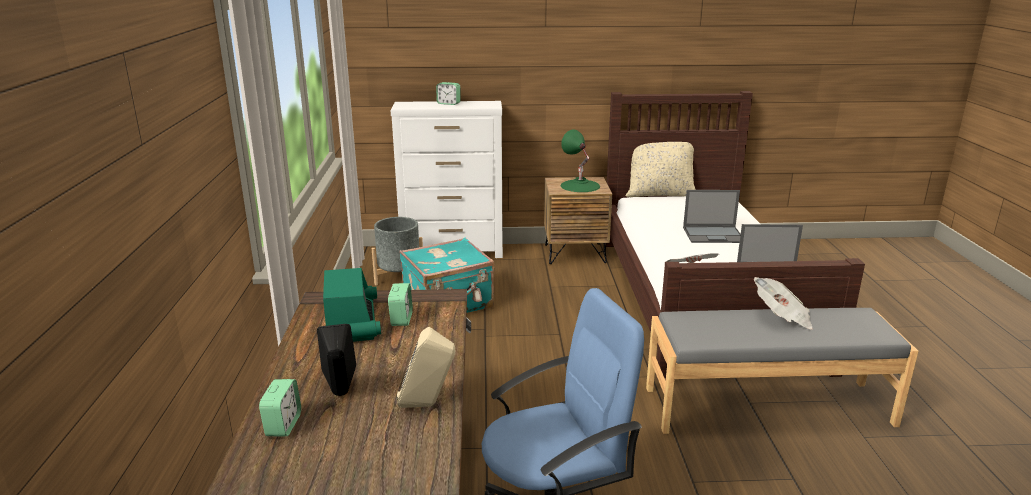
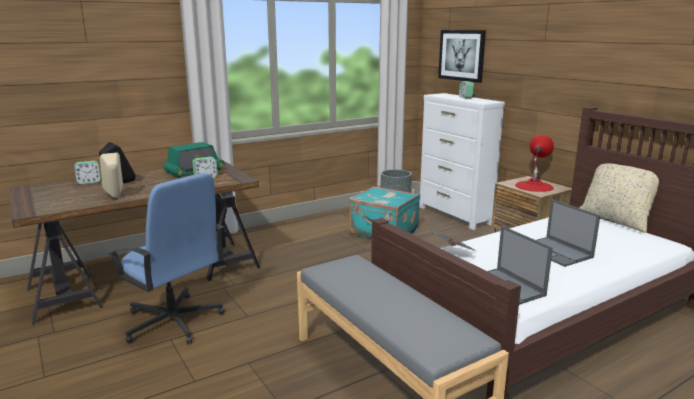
camera: 60 degrees right, 5 degrees down
(419, 49) = (461, 55): none -> picture
(580, 186) = (534, 186): green table lamp -> red table lamp
(782, 317) = (406, 298): newspaper -> none

